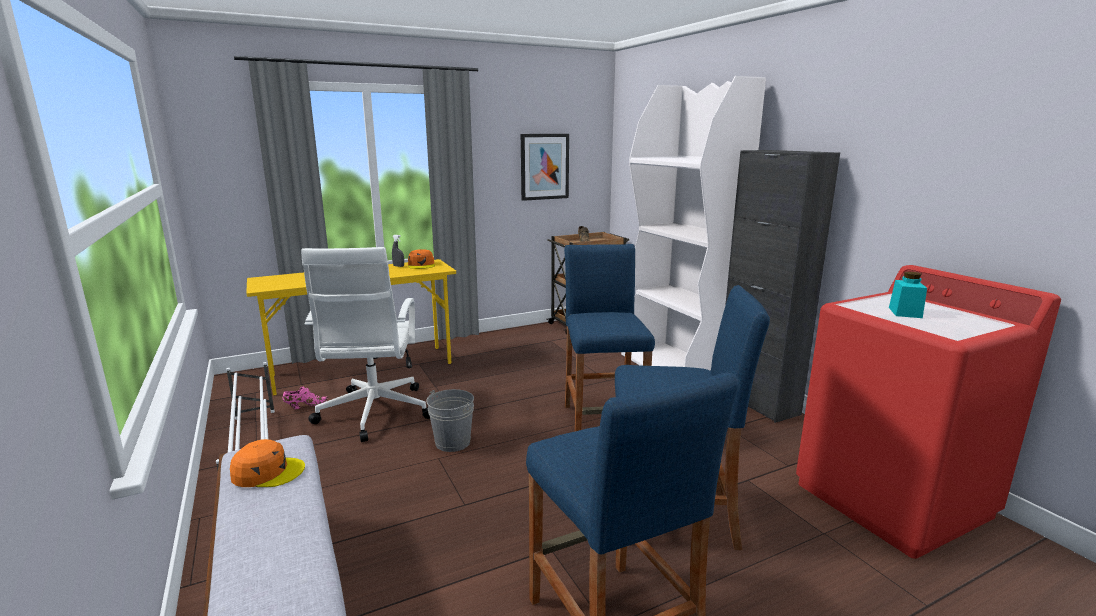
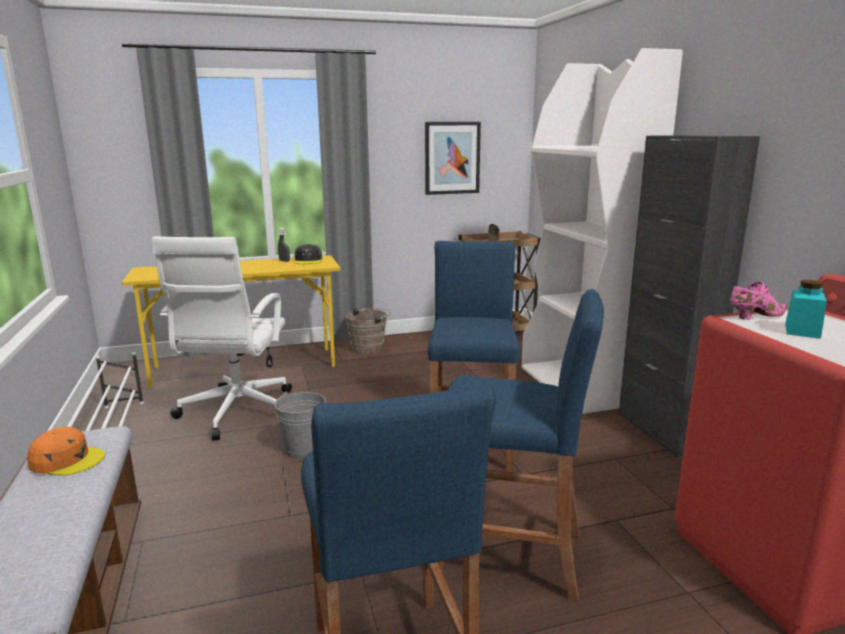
camera: 10 degrees right, 0 degrees up
(305, 406) = (174, 400): pink shoe -> pink shoe (755, 316)
(421, 265) = (308, 260): orange cap -> grey cap
(477, 344) = (369, 347): none -> brown bucket

